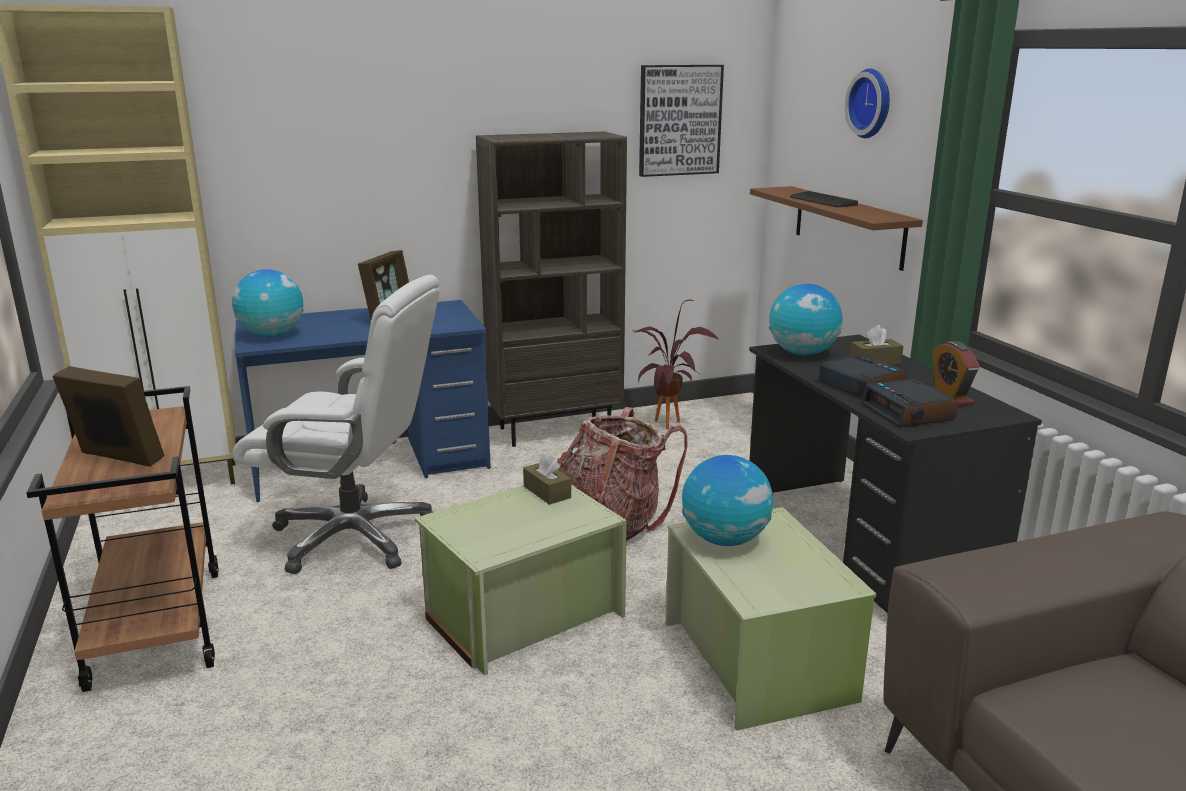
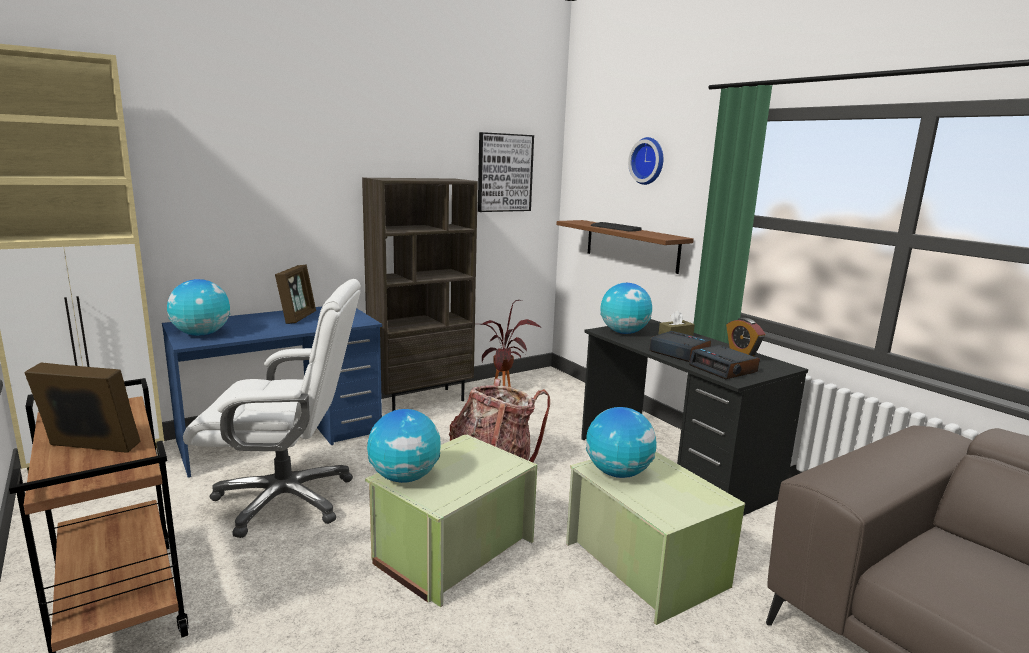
camera: 15 degrees left, 5 degrees down
(459, 521) = (404, 477): none -> globe
(547, 492) = (465, 447): brown tissue box -> none

